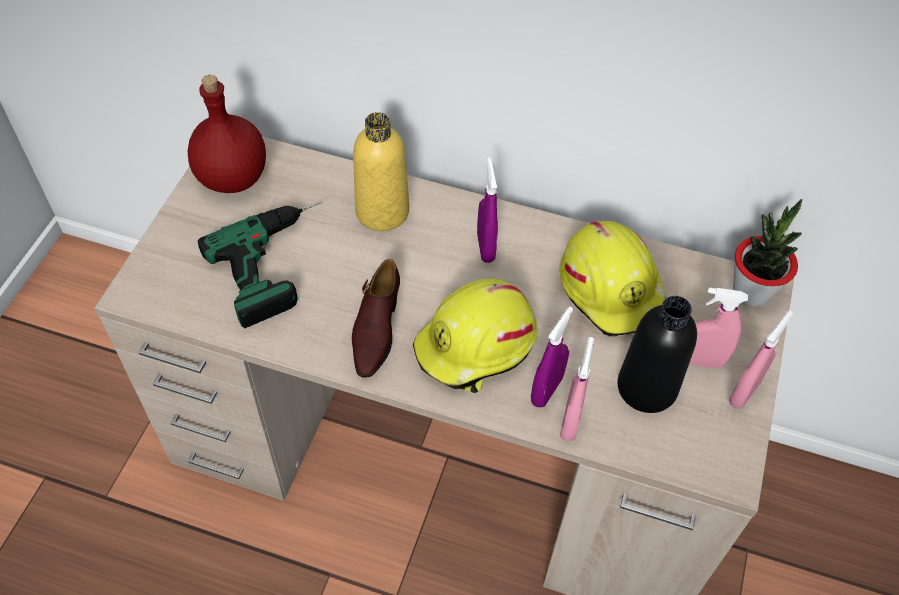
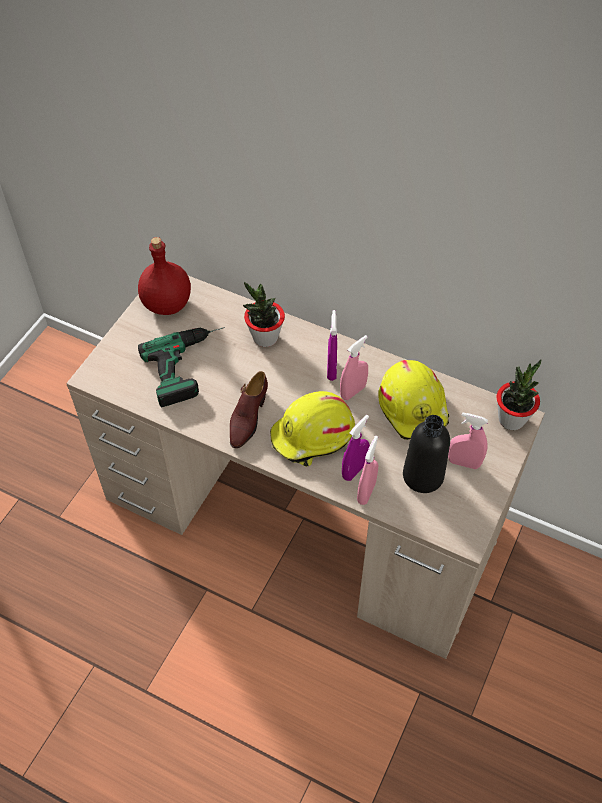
camera: 10 degrees right, 0 degrees up
(382, 211) = (265, 337): yellow bottle -> potted plant
(743, 393) = (489, 487): pink spray bottle -> pink spray bottle (353, 391)

